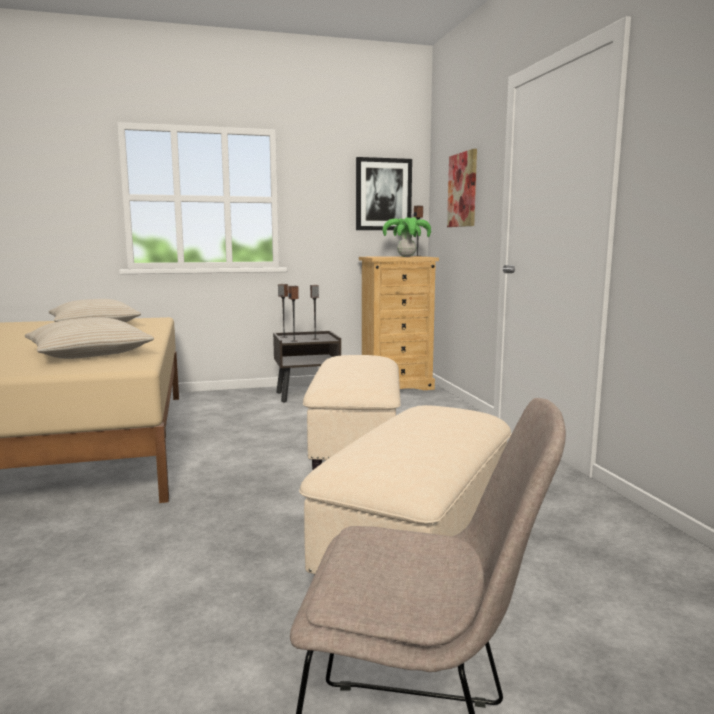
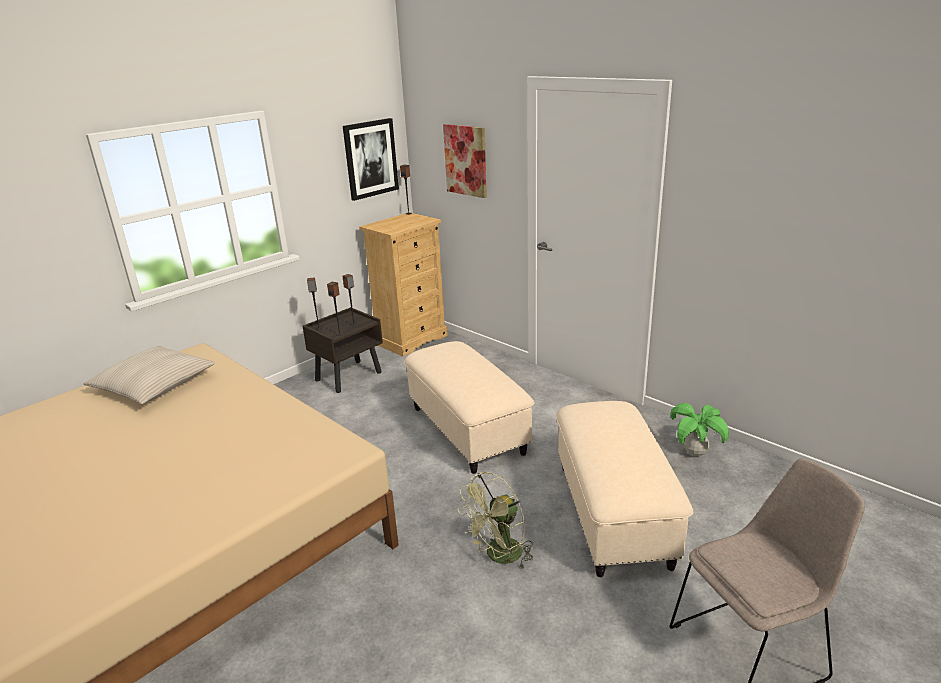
camera: 30 degrees left, 15 degrees up
(89, 353) = (270, 443): beige pillow -> none
(240, 541) = (499, 556): none -> green fan
(406, 256) = (408, 221): potted plant -> potted plant (695, 453)

